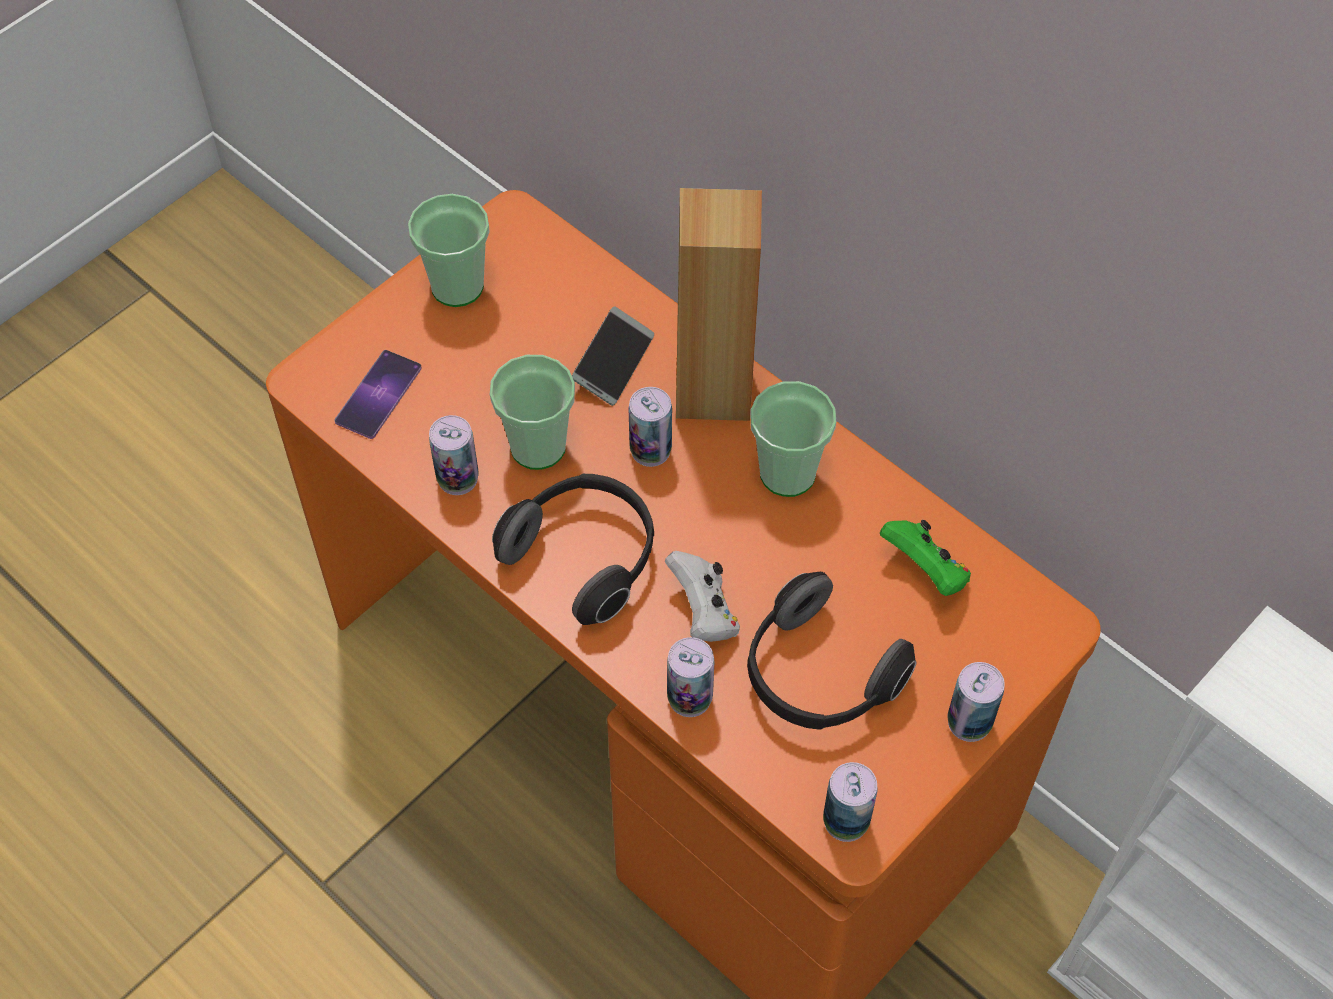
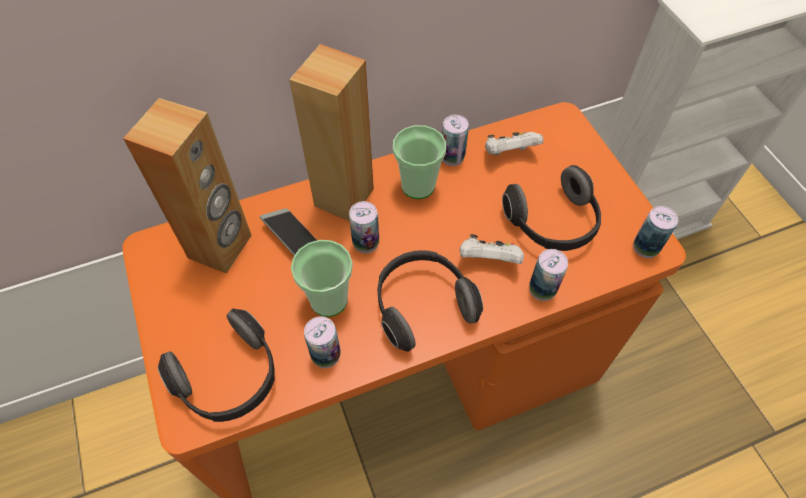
camera: 65 degrees left, 0 degrees up
(378, 394) = (230, 379): phone -> headphones
(457, 286) = (176, 298): cup -> none
(555, 292) = (221, 247): none -> brown speaker
(925, 571) = (509, 153): green game controller -> white game controller
(969, 722) = (605, 172): can -> can (452, 157)

